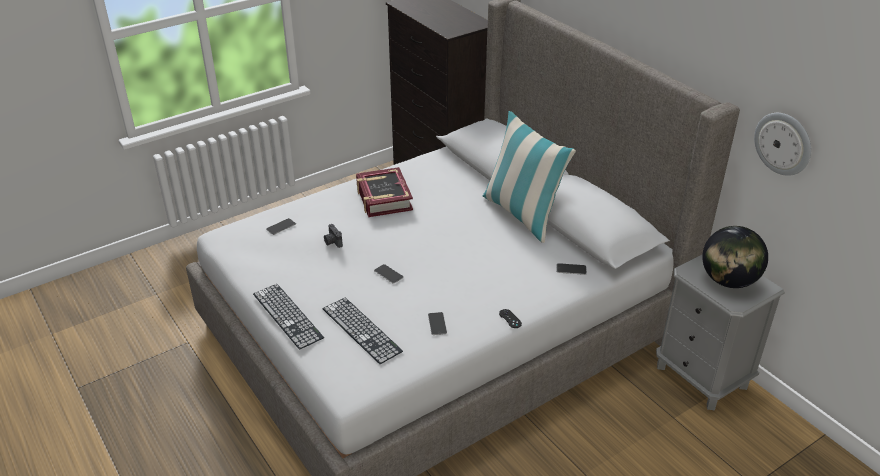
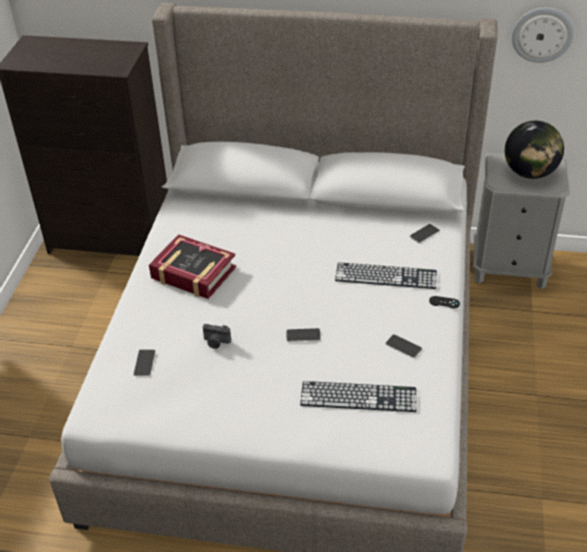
camera: 45 degrees left, 5 degrees up
(287, 315) = (281, 434): keyboard -> keyboard (386, 276)
(522, 214) = (324, 213): pillow -> none

